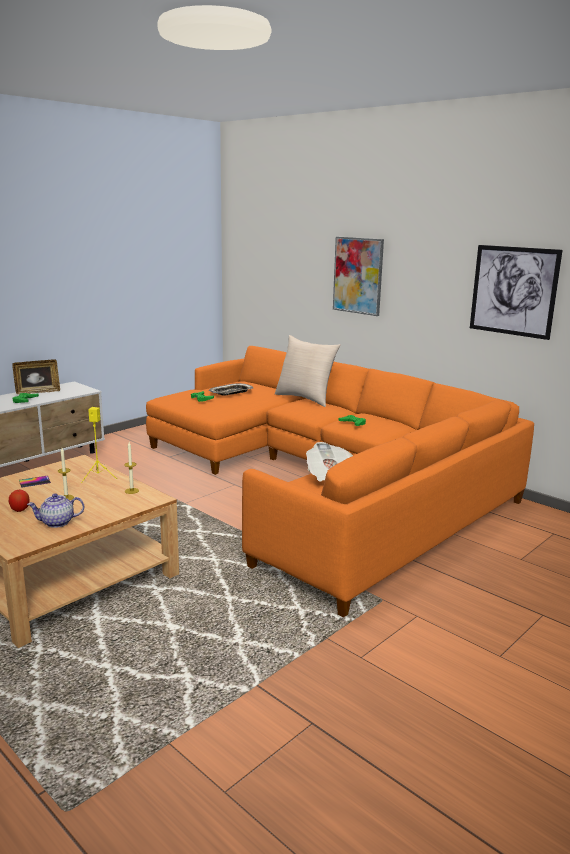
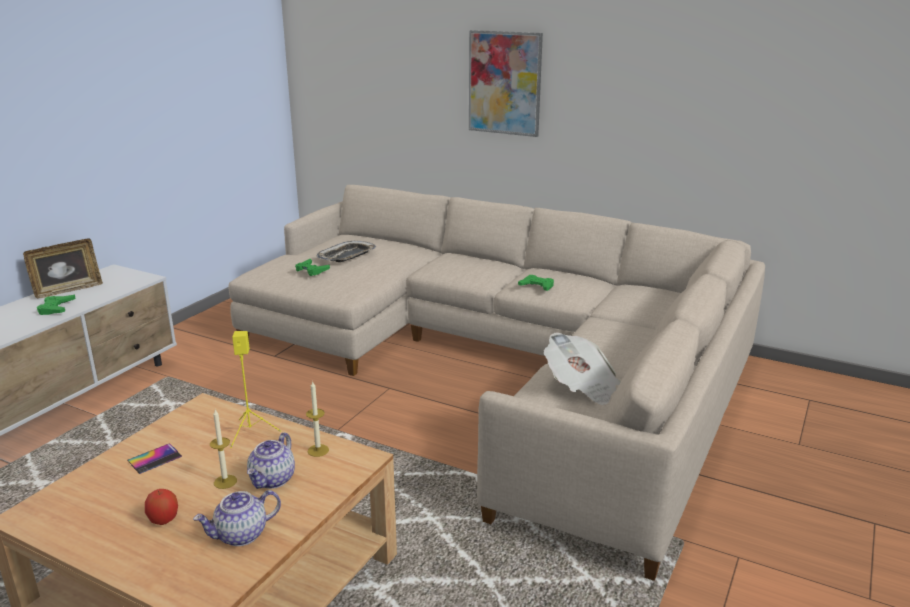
camera: 15 degrees left, 5 degrees up
(94, 501) = (273, 480): none -> teapot
(305, 398) = (448, 253): beige pillow -> none
(325, 481) = (503, 365): orange sofa -> beige sofa
(513, 291) = (733, 98): picture -> none

